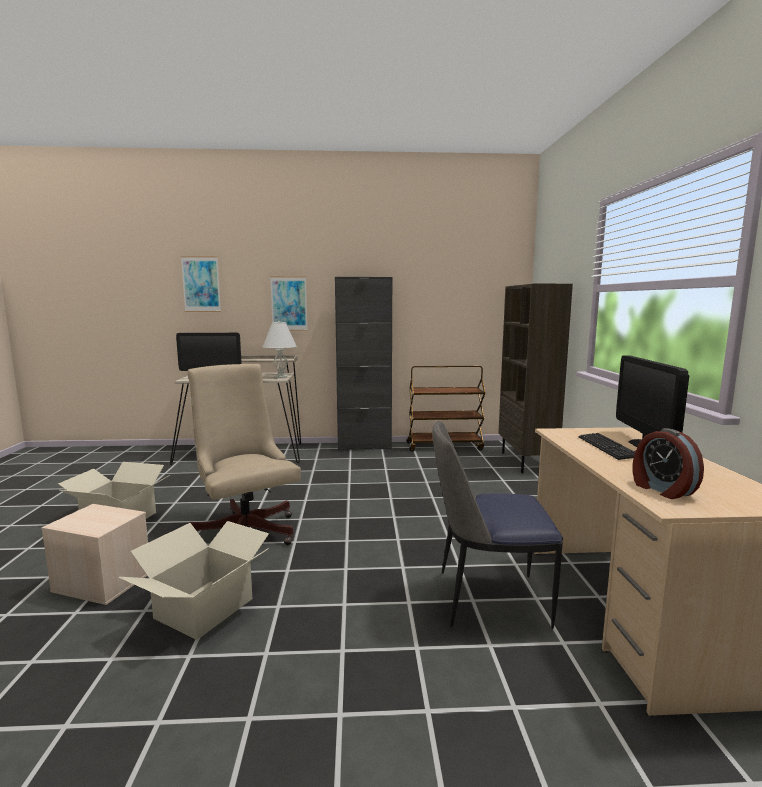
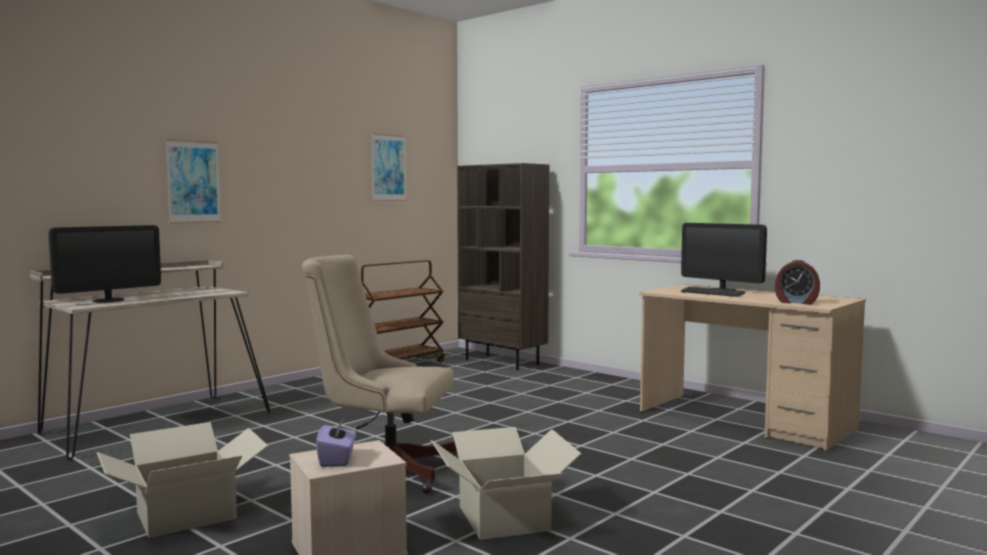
camera: 45 degrees left, 5 degrees down
(87, 518) = (337, 460): none -> purple tissue box
(201, 284) = (48, 146): picture -> picture (388, 168)
(281, 376) = (219, 290): white table lamp -> none
(364, 446) = (308, 383): black cabinet -> none
(488, 598) = (669, 440): chair -> none

